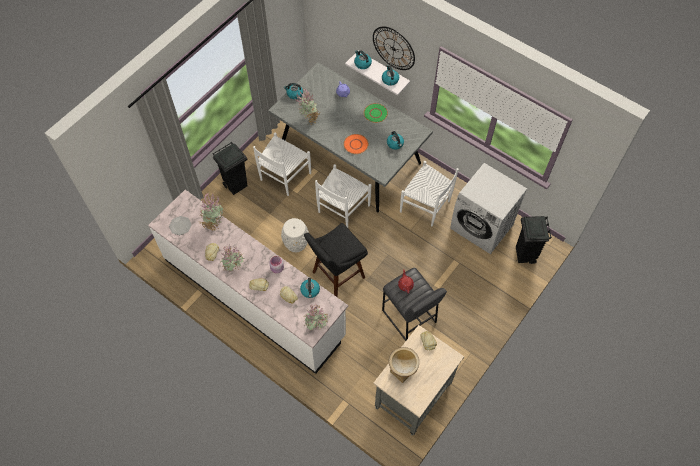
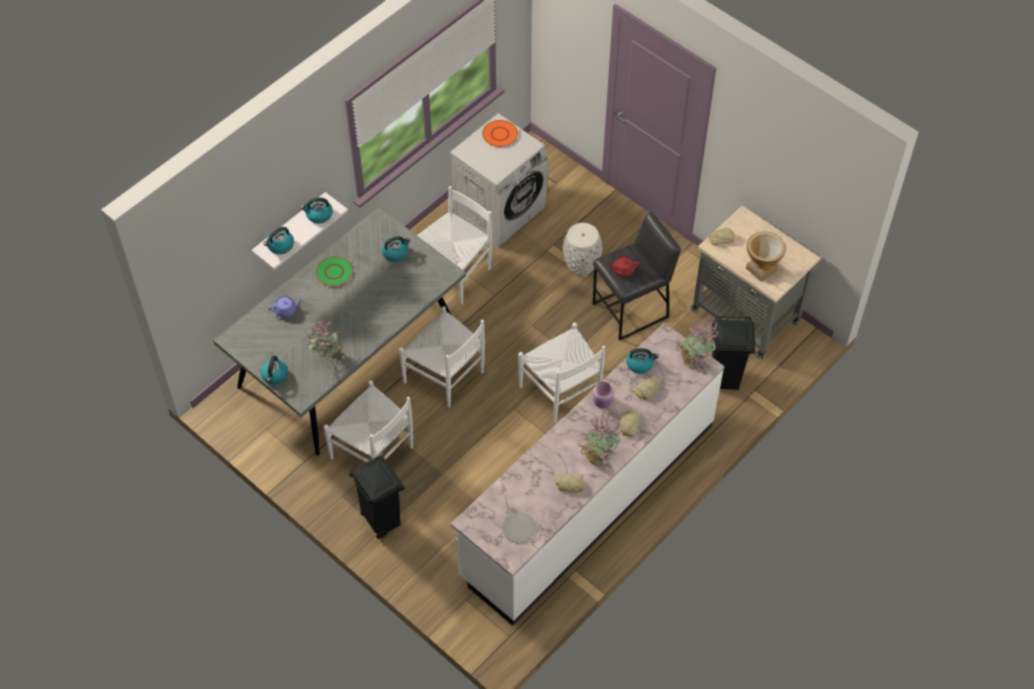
camera: 85 degrees left, 5 degrees down
(213, 223) = (518, 482): potted plant -> none
(296, 243) = (501, 440): white stool -> white stool (581, 263)
(336, 276) = (562, 391): black stool -> white chair
(355, 144) = (389, 301): orange plate -> orange plate (500, 134)
(393, 48) = (294, 180): wall clock -> none
(525, 255) = (548, 172): black trash can -> black trash can (725, 379)

